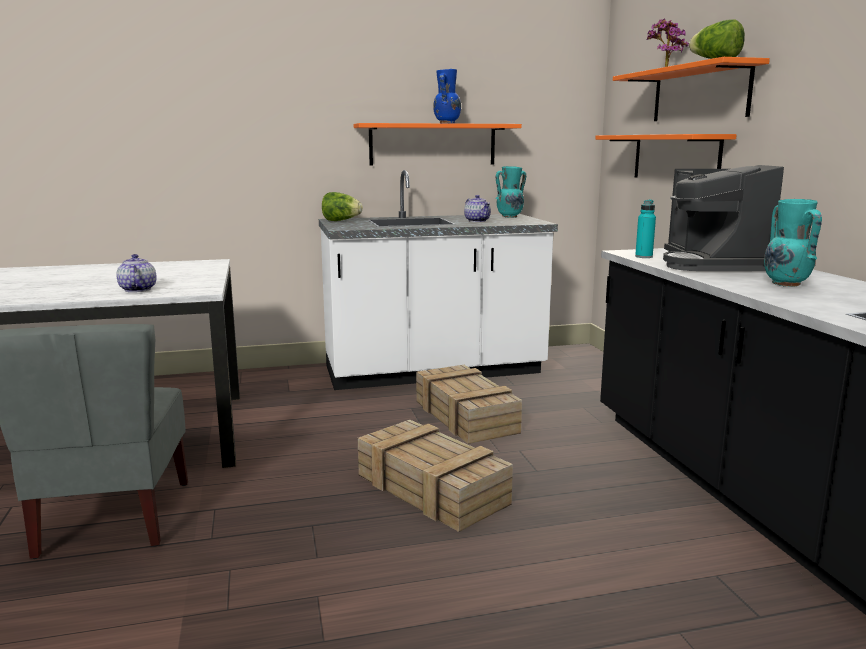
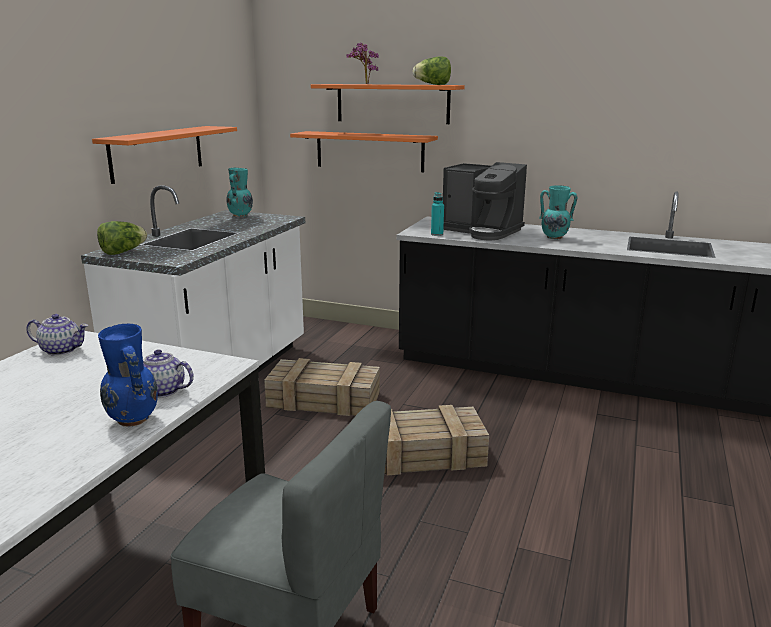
camera: 55 degrees left, 5 degrees up
(446, 123) = (180, 131): blue vase -> blue vase (133, 420)
(477, 221) = (239, 225): teapot -> teapot (62, 350)

